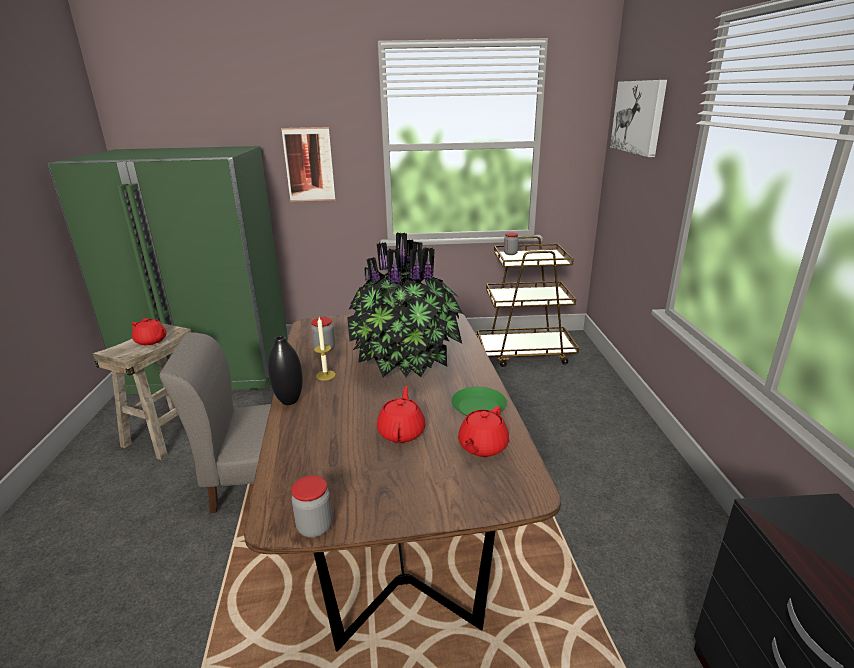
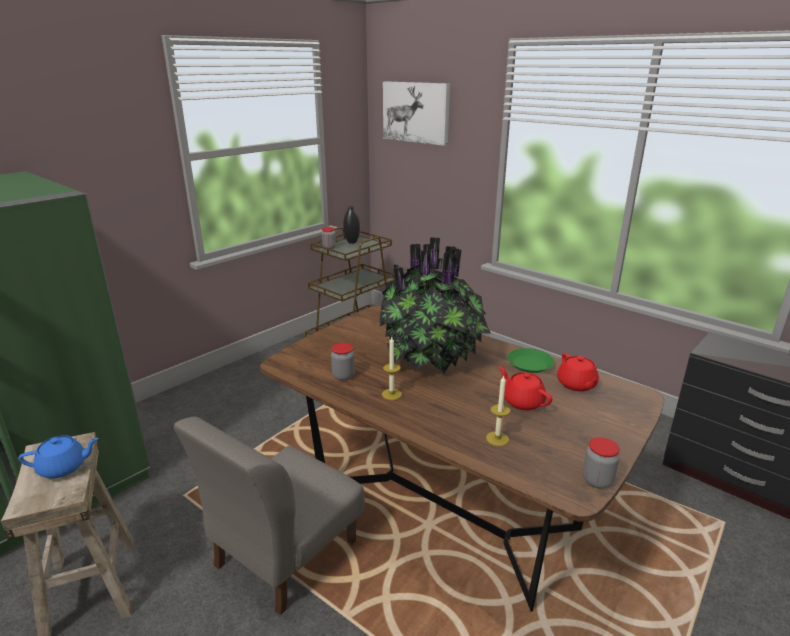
camera: 45 degrees left, 0 degrees up
(151, 341) = (64, 467): red teapot -> blue teapot
(289, 401) = (408, 425): black vase -> black vase (352, 242)
(309, 165) = (95, 188): picture -> none
(320, 446) = (497, 438): none -> candle

